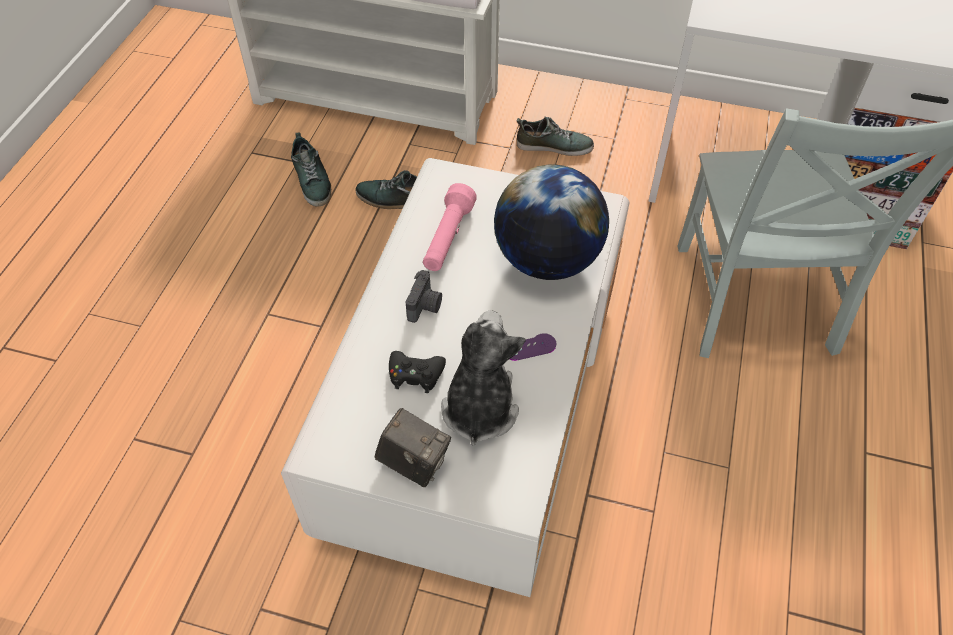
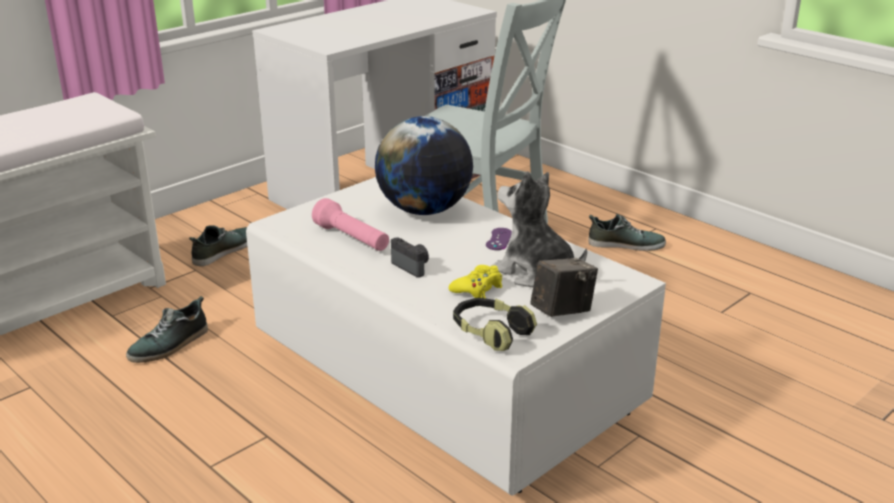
camera: 60 degrees left, 25 degrees down
(313, 181) = (72, 385): shoe -> shoe (625, 244)
(338, 421) = (490, 333): none -> headphones
(415, 375) = (477, 288): black game controller -> yellow game controller

